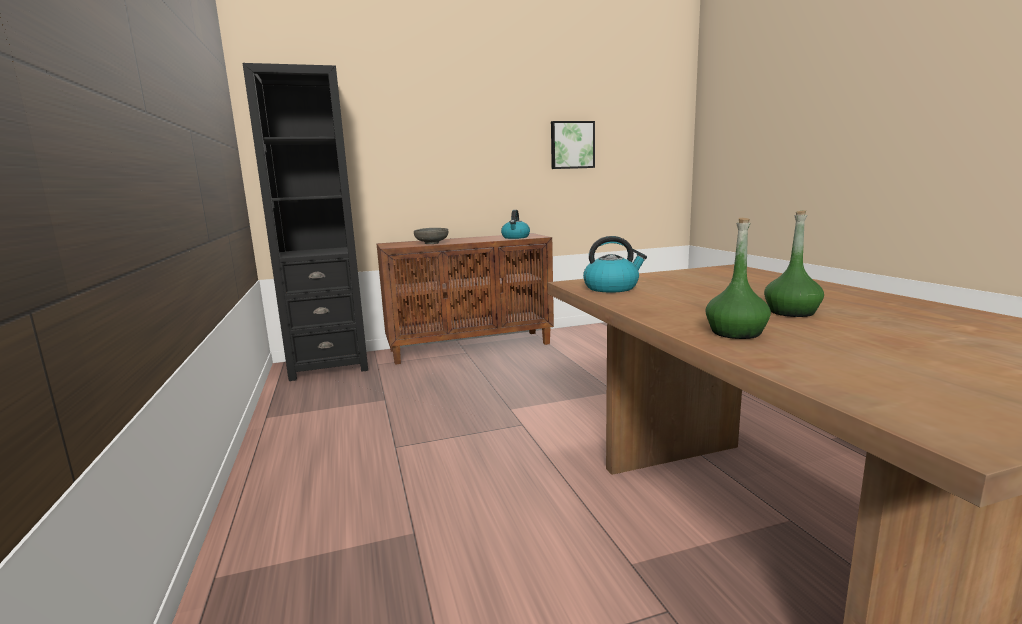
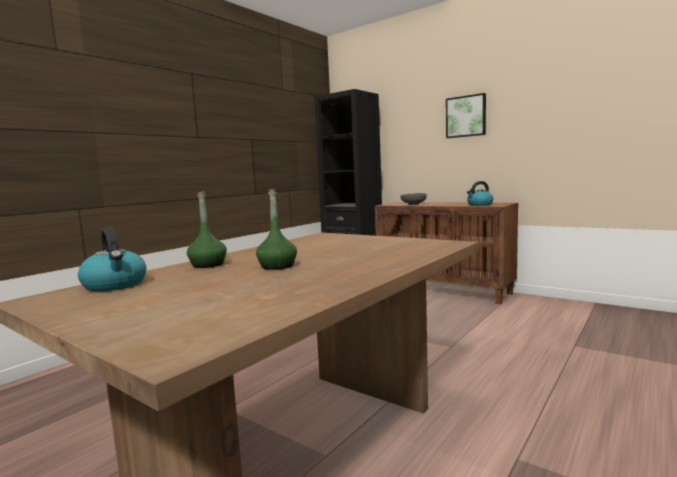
camera: 55 degrees right, 5 degrees down
(572, 145) = (566, 119): picture -> picture (466, 116)
(612, 288) = (317, 239): kettle -> kettle (115, 285)

